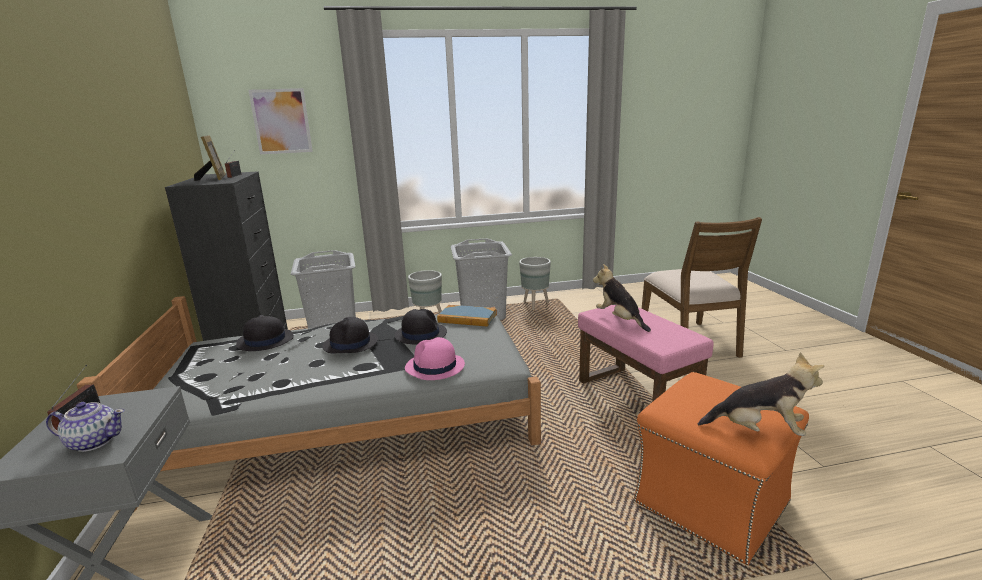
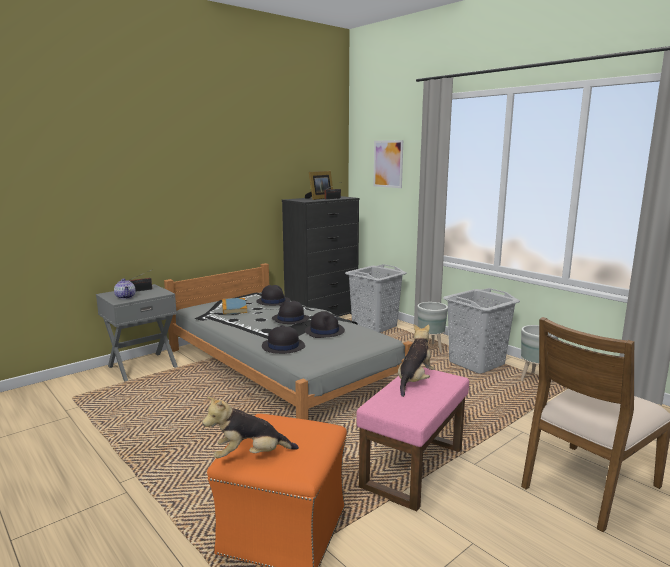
camera: 60 degrees right, 5 degrees down
(434, 367) = (283, 346): pink hat -> black hat
(467, 318) = (369, 337): book -> book (234, 308)
(758, 430) = (250, 456): plush toy -> plush toy turned 90 degrees clockwise

